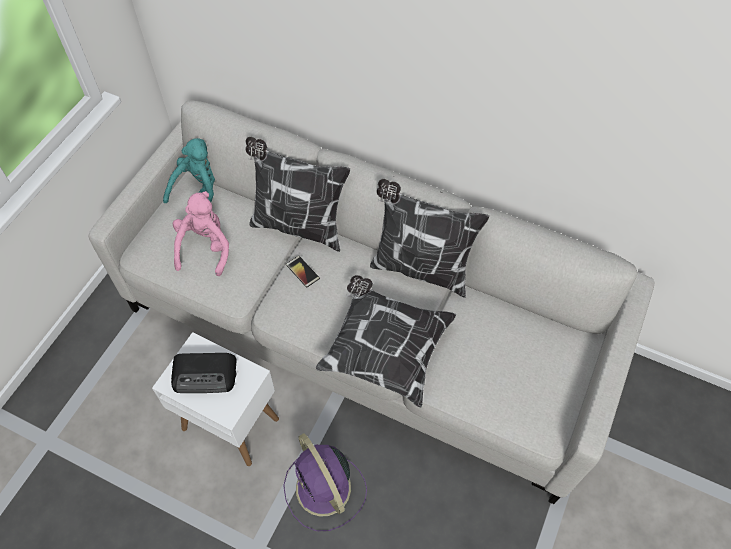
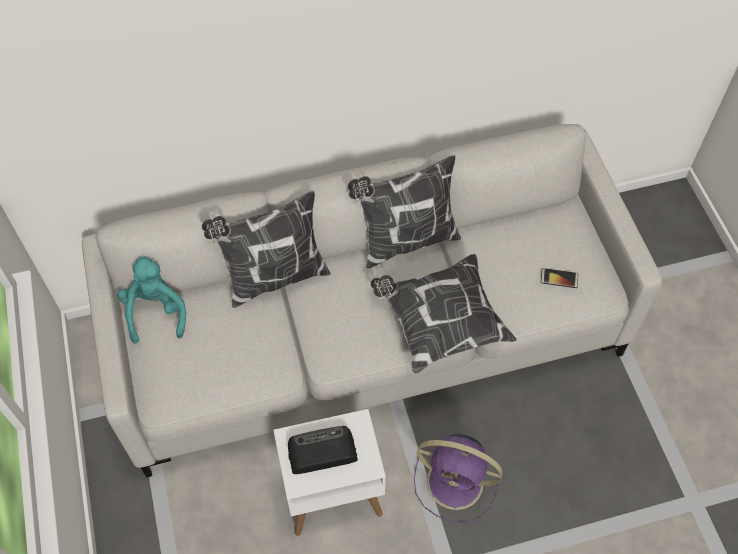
camera: 40 degrees left, 0 degrees up
(205, 247) = (212, 354): pink plush toy -> none
(205, 374) = (321, 452): radio -> radio turned 150 degrees counterclockwise
(302, 271) = (317, 311): phone -> phone (559, 278)

